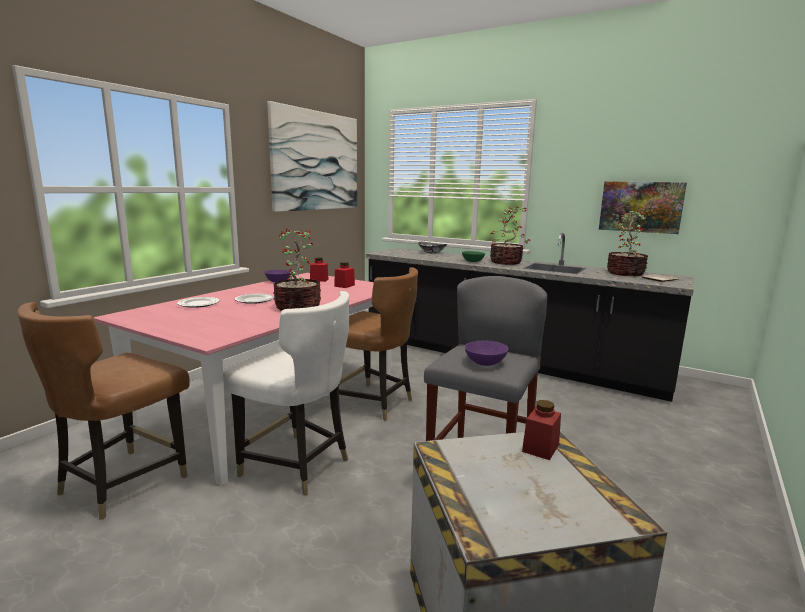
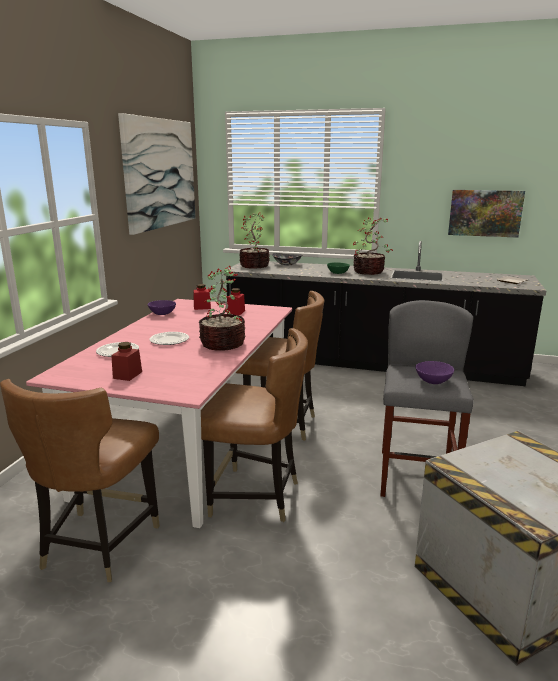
camera: 15 degrees left, 5 degrees up
(296, 465) = (254, 496): white chair -> brown chair
(540, 448) = (519, 448): red jar -> red jar (127, 375)
(625, 273) = (479, 276): potted plant -> potted plant (254, 265)

